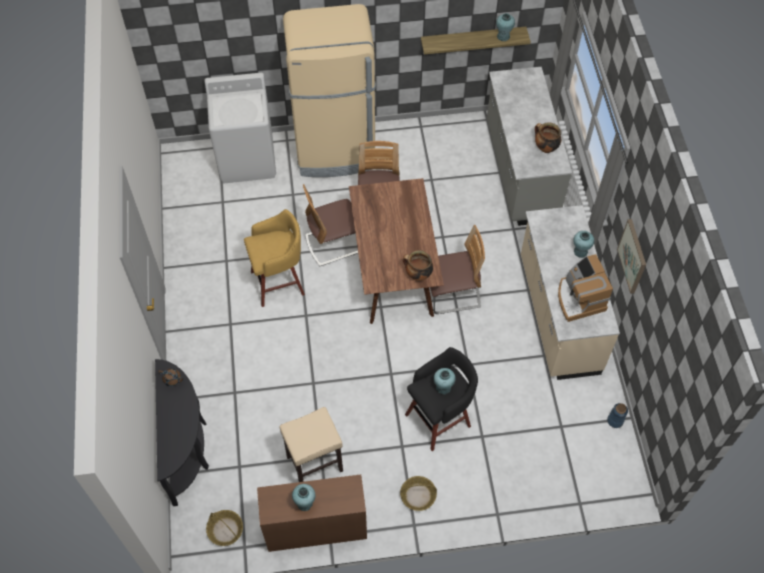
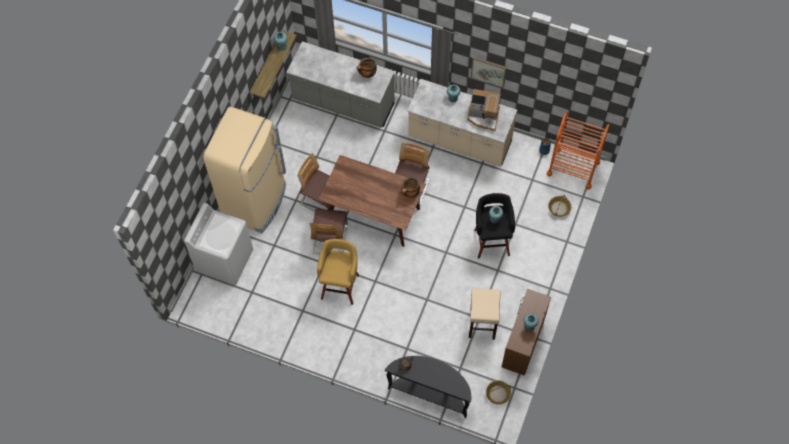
camera: 60 degrees left, 5 degrees up
(418, 495) = (533, 277): basket -> basket (559, 208)
(614, 470) = (573, 168): none -> orange cart

